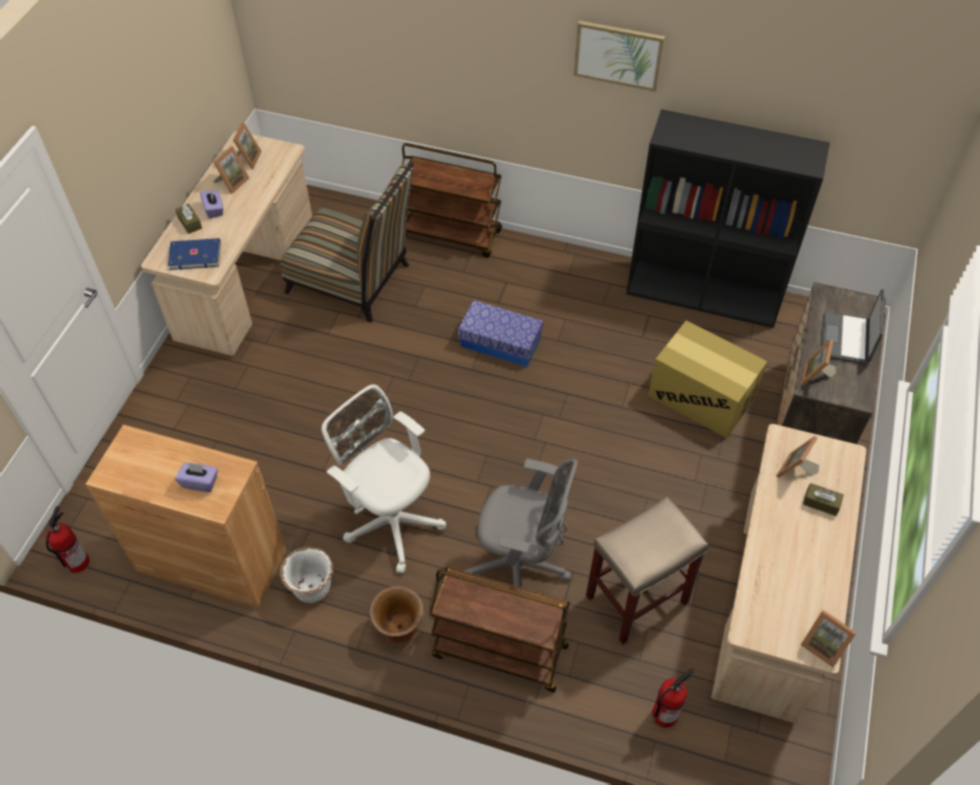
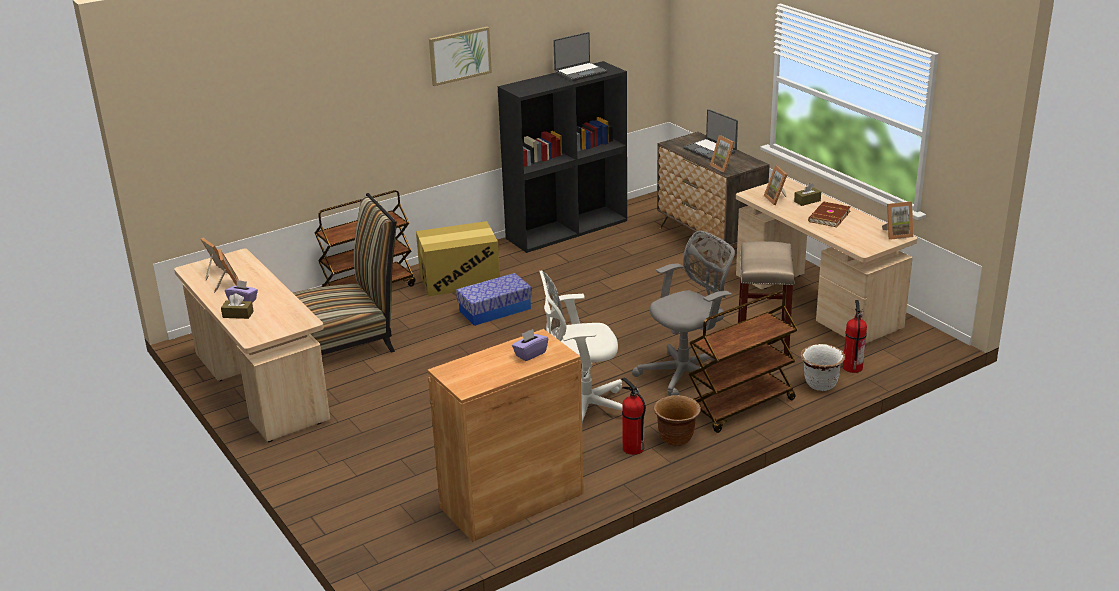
camera: 50 degrees left, 25 degrees down
(77, 561) = (420, 570): fire extinguisher -> fire extinguisher (632, 448)
(195, 255) = (276, 322): blue book -> none
(312, 589) = (597, 463): white planter -> white planter (820, 385)
(701, 397) = (644, 263): cardboard box -> cardboard box (460, 279)
(772, 145) = (580, 72): none -> laptop
(801, 546) = (828, 216): none -> brown book

